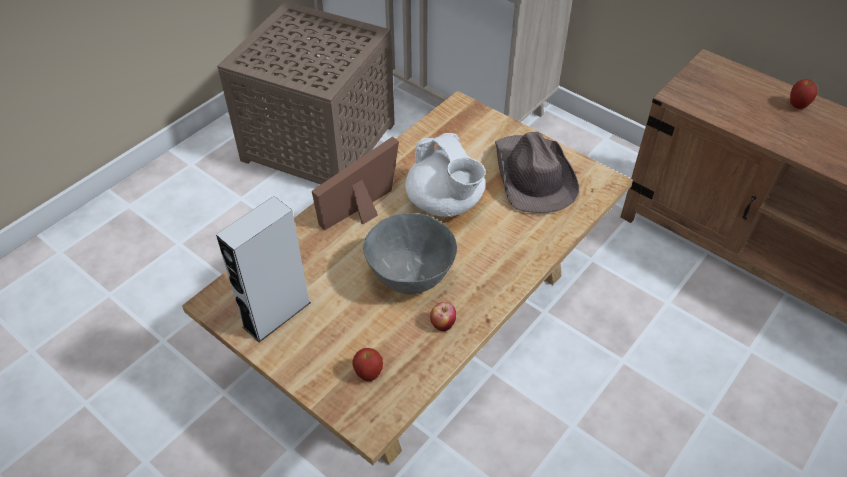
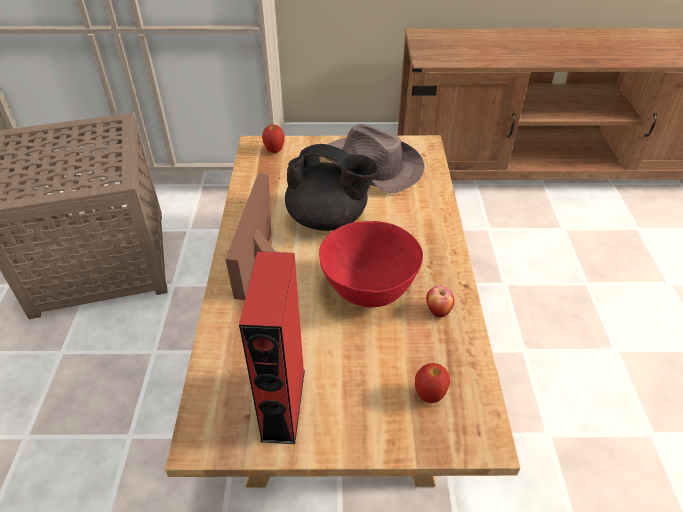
camera: 40 degrees left, 5 degrees down
(276, 314) = (283, 404): grey speaker -> red speaker
(411, 277) = (368, 291): grey bowl -> red bowl
(445, 203) = (328, 219): white teapot -> black teapot
(797, 106) = (502, 37): apple -> apple (274, 151)

